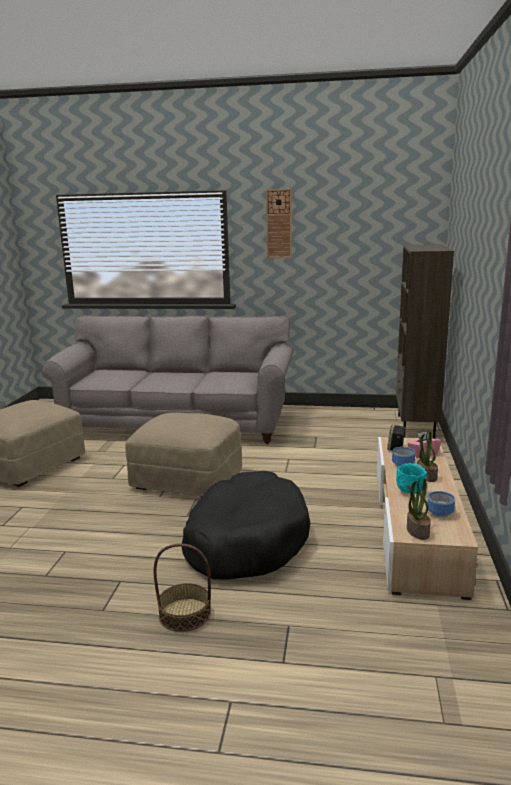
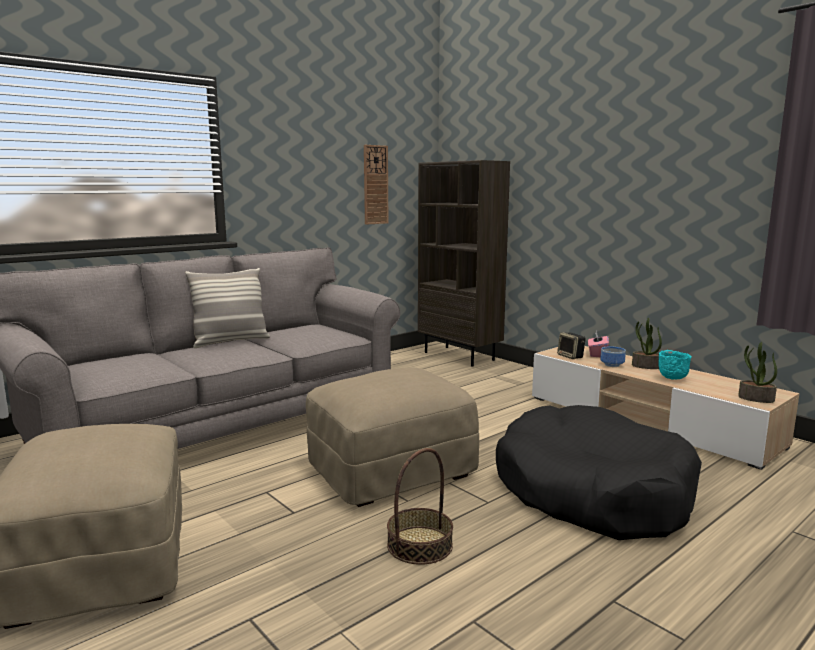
camera: 50 degrees left, 5 degrees down
(185, 614) = (734, 581): basket -> basket (419, 545)
(188, 373) = (230, 341): none -> pillow
(279, 224) = (284, 131): wall clock -> wall clock (375, 185)
(440, 513) = (726, 383): bowl -> none

